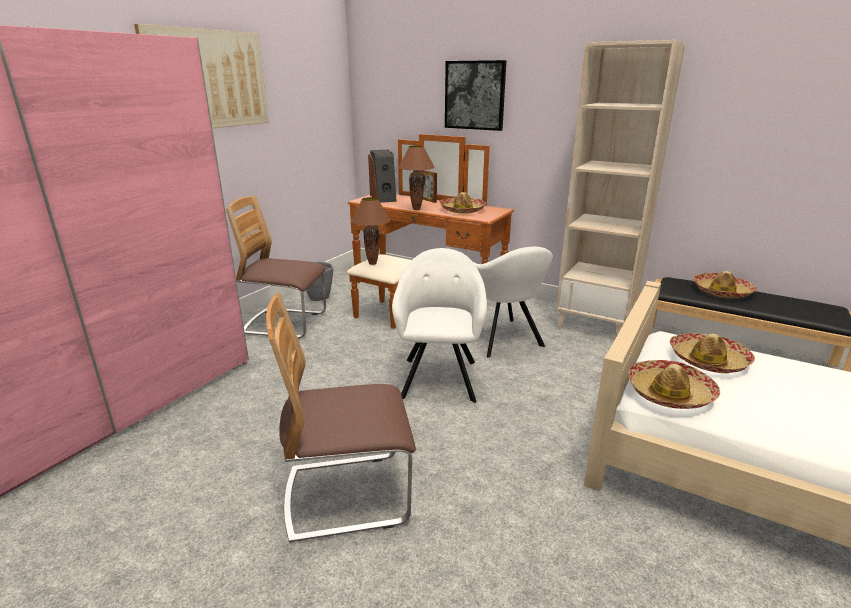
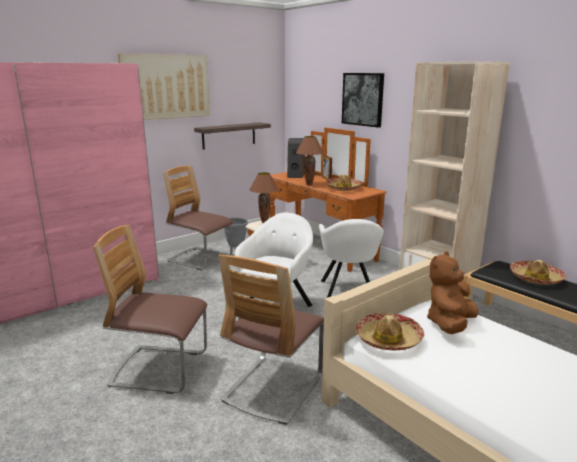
camera: 20 degrees right, 5 degrees down
(292, 150) = (229, 135): none -> shelf
(515, 482) = (273, 388): none -> chair
(708, 360) = (449, 324): hat -> brown plush toy

